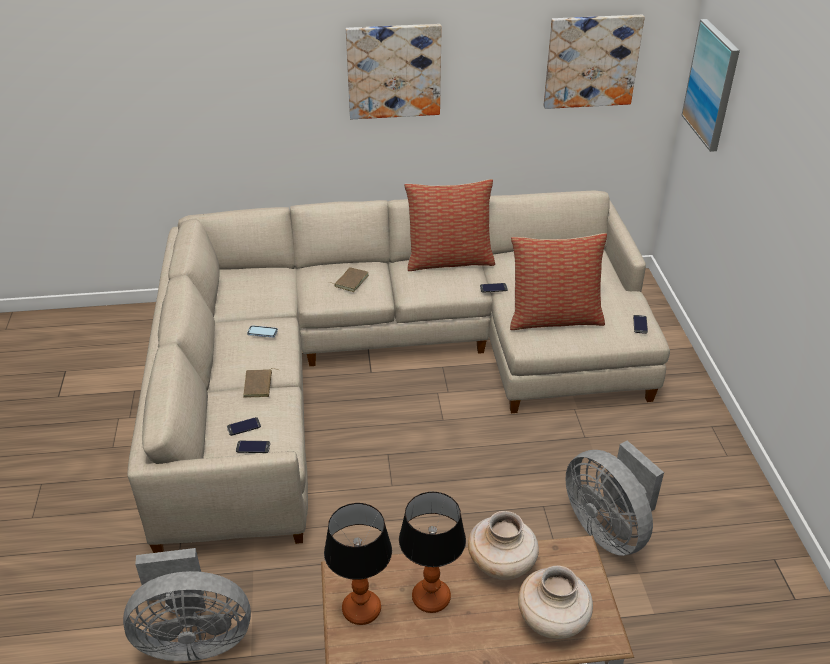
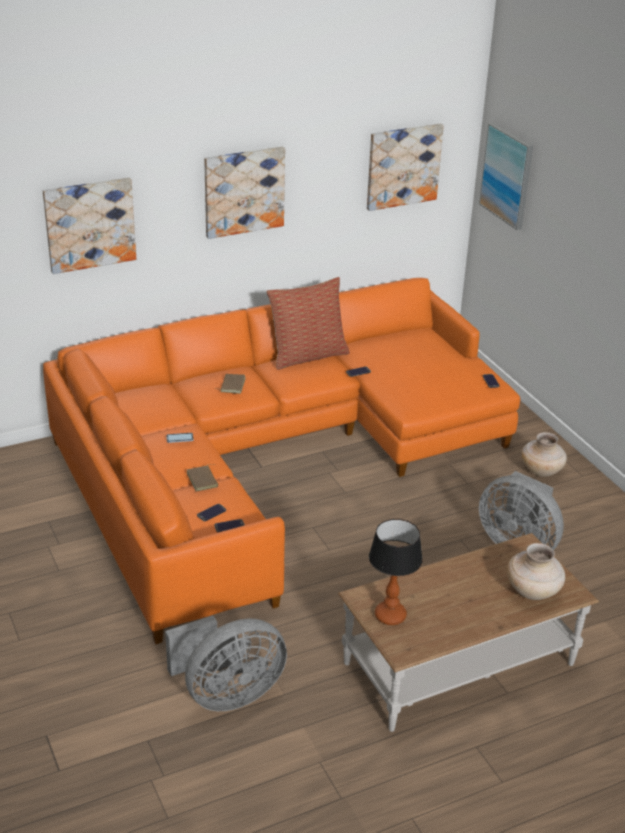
camera: 20 degrees left, 5 degrees down
(216, 89) = (89, 224): none -> picture
(382, 364) = (268, 459): beige sofa -> orange sofa
(430, 598) = (437, 597): table lamp -> none
(502, 565) = (477, 565): beige vase -> beige vase (541, 471)
(554, 318) = (420, 387): pillow -> none

